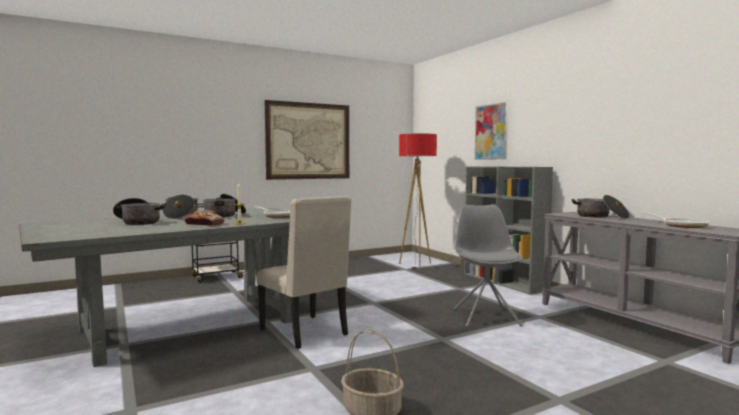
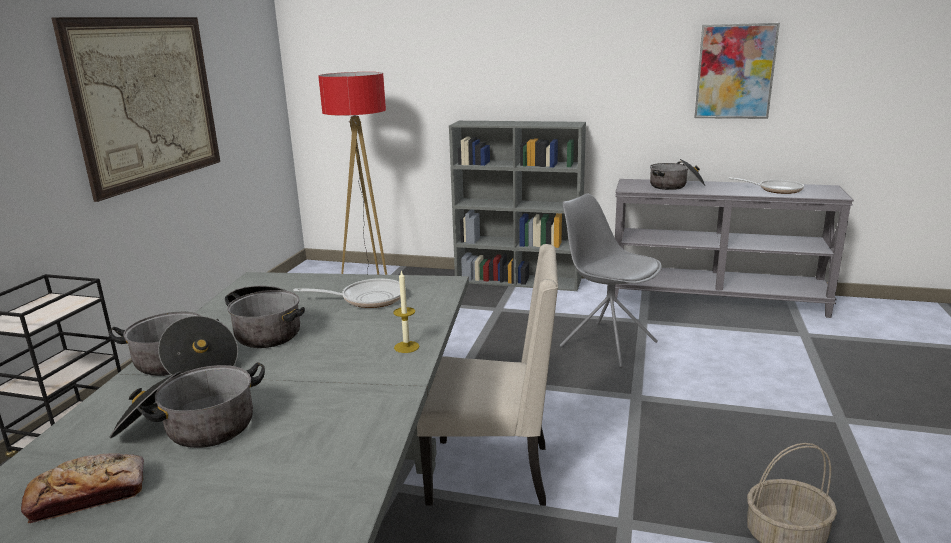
camera: 45 degrees left, 15 degrees up
(204, 224) = (361, 375): bread -> bread (89, 495)
(491, 132) = (469, 67): picture -> picture (735, 71)

